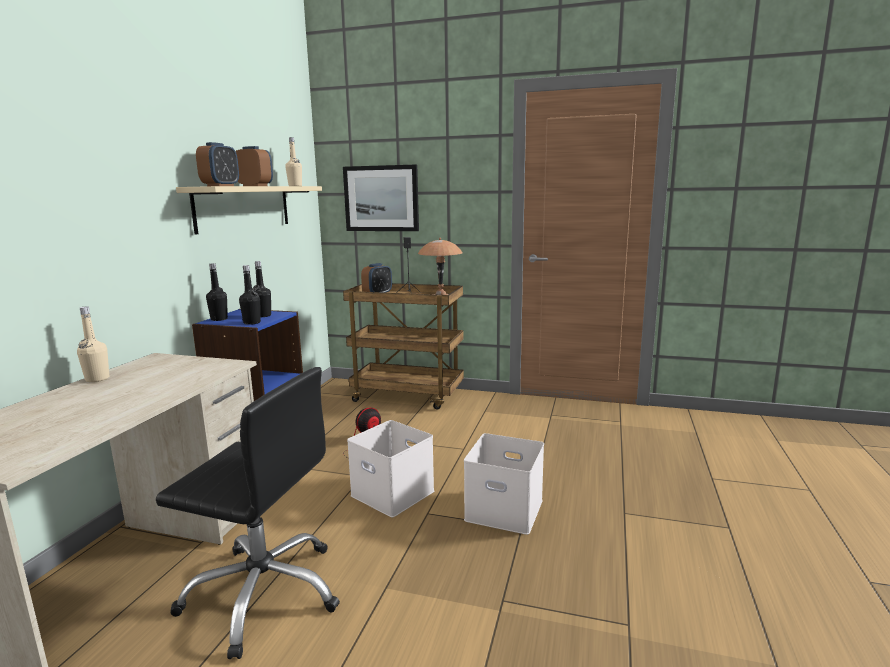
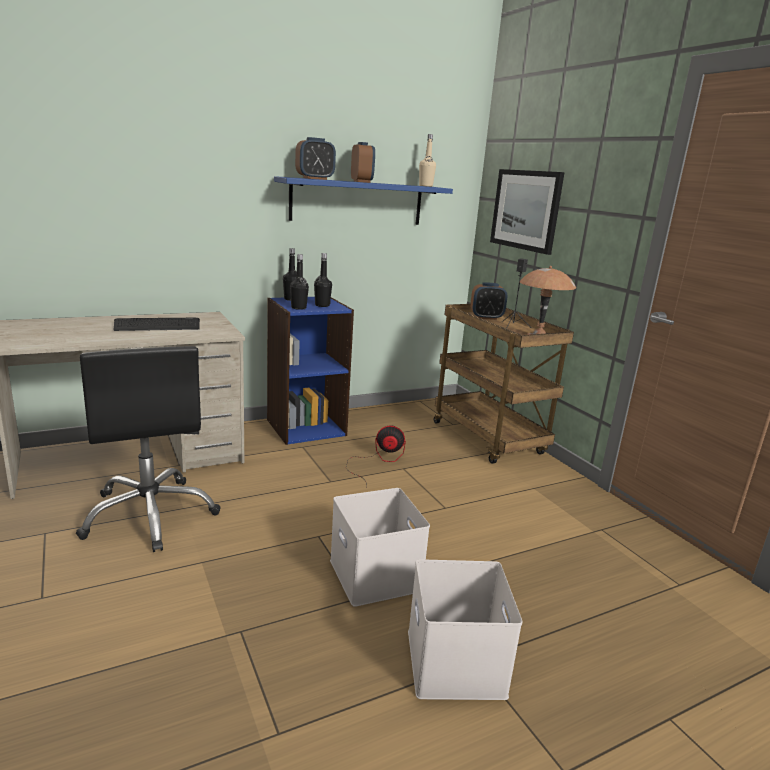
camera: 45 degrees right, 5 degrees up
(97, 379) = (153, 316): beige bottle -> none
(136, 383) = (157, 326): none -> keyboard
(244, 207) = (357, 202): beige shelf -> blue shelf
(394, 493) = (326, 507): white storage box -> white storage box (457, 664)

